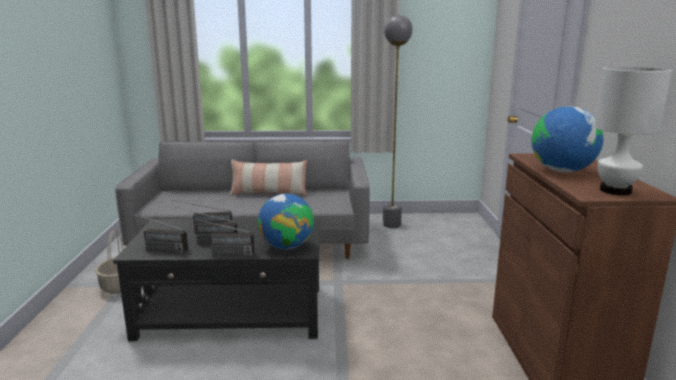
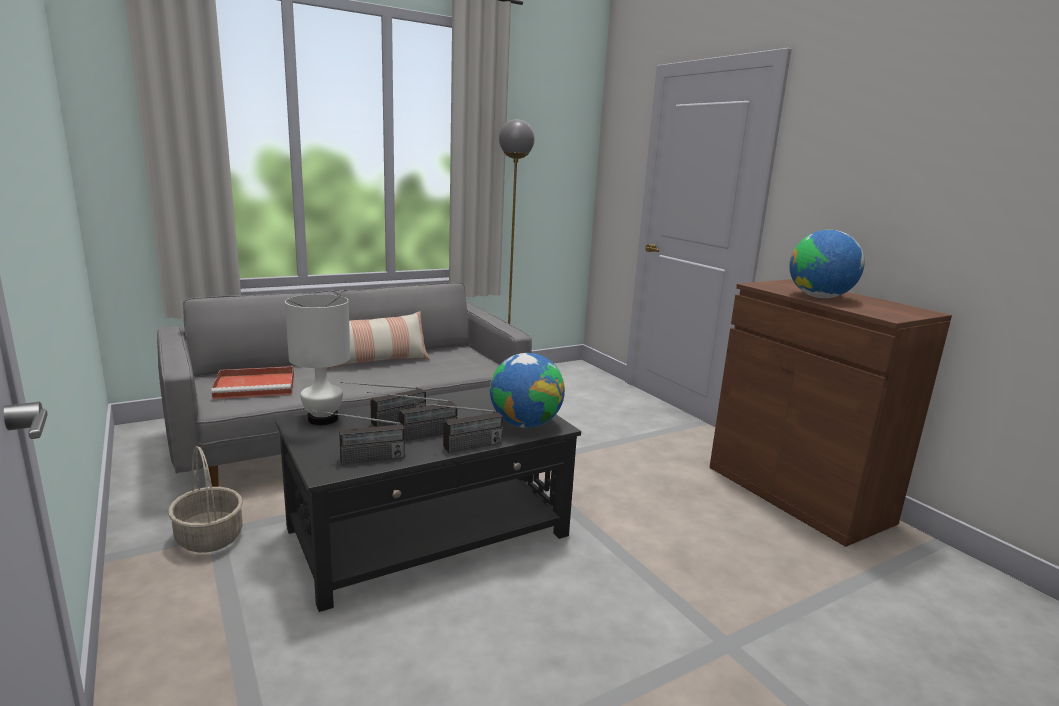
camera: 30 degrees left, 0 degrees up
(183, 199) = (257, 386): none -> red tray
(615, 190) = (896, 311): white table lamp -> white table lamp (322, 419)

